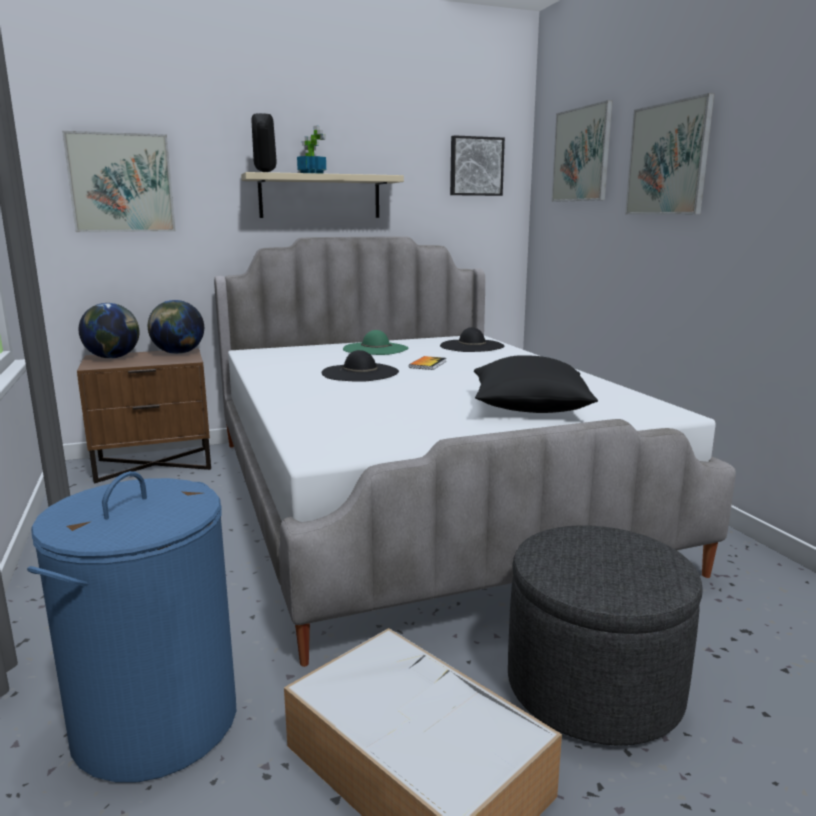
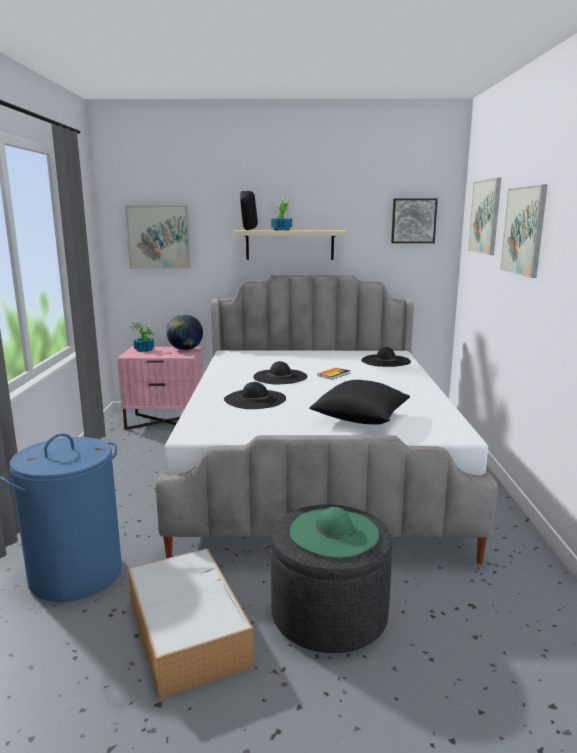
camera: 20 degrees right, 0 degrees up
(113, 357) = (145, 350): globe -> potted plant
(154, 464) = (165, 421): brown nightstand -> pink nightstand
(359, 401) = (255, 399): none -> black hat
(375, 349) = (313, 357): green hat -> green hat (334, 532)

